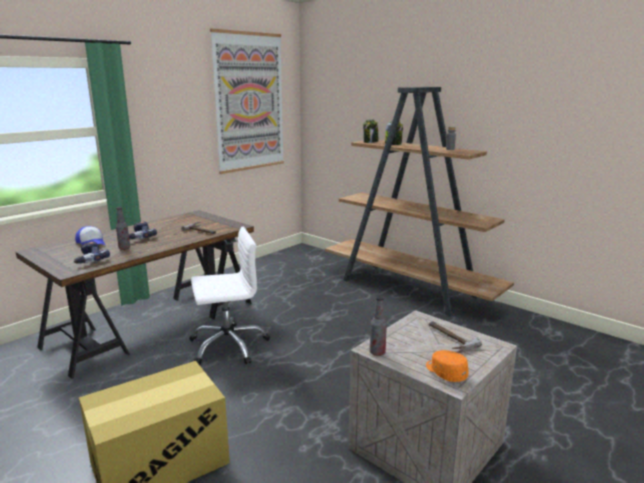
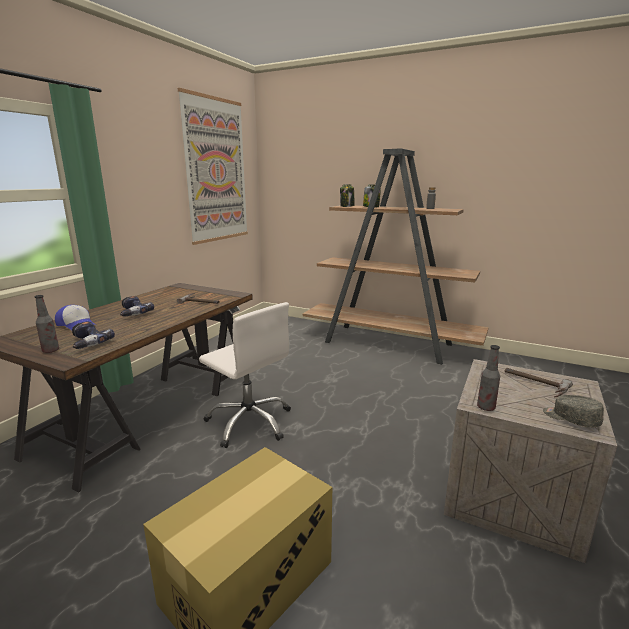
camera: 15 degrees left, 0 degrees up
(124, 248) = (123, 327): bottle -> bottle (50, 350)
(228, 345) = (249, 422): white office chair -> white office chair turned 75 degrees clockwise
(445, 373) = (570, 419): orange cap -> grey cap

